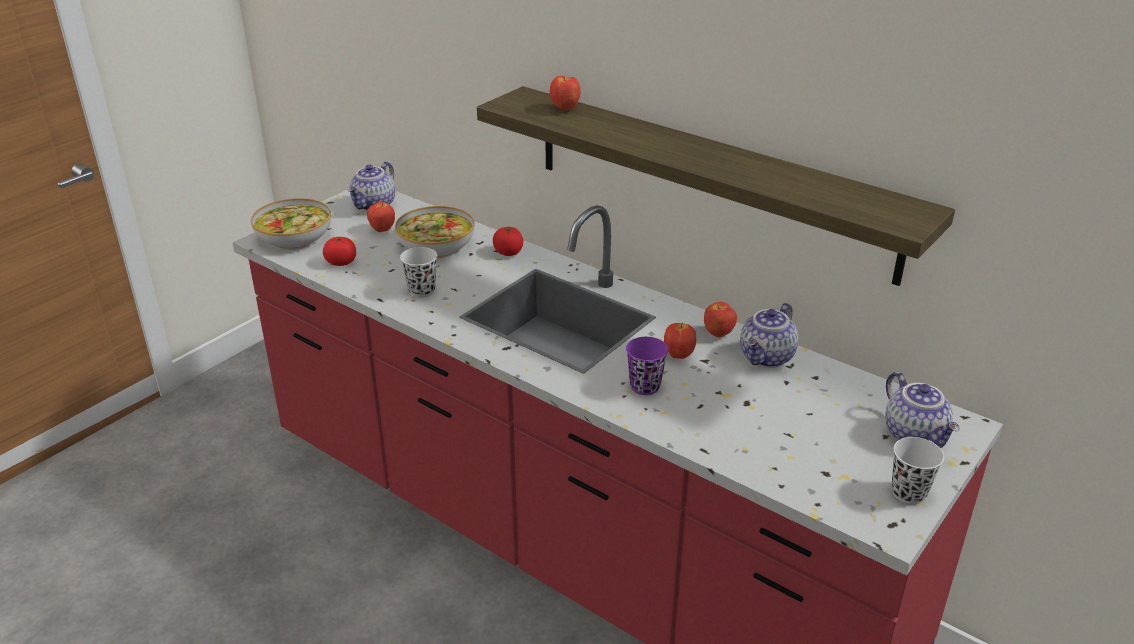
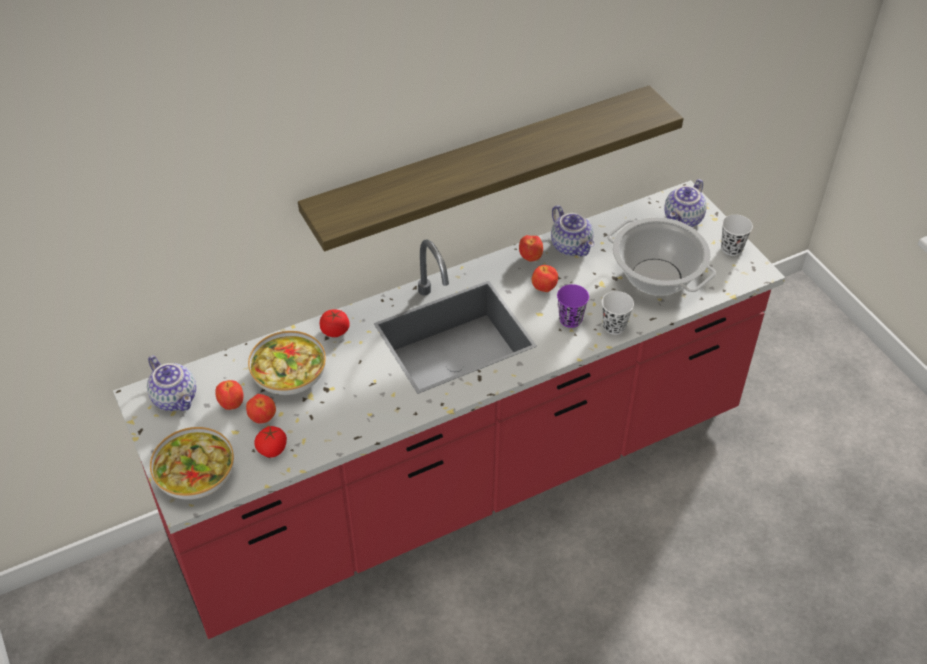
camera: 65 degrees left, 15 degrees up
(422, 291) = (361, 405): white cup -> white cup (614, 326)
(565, 109) = (370, 193): apple -> apple (263, 418)
(782, 437) = (657, 277): none -> cooking pot
(916, 435) = (683, 220): teapot -> teapot turned 120 degrees clockwise

